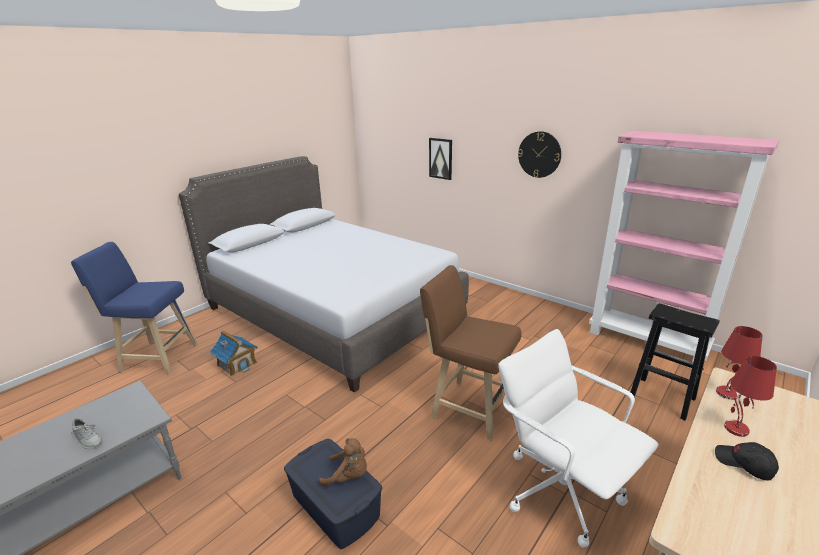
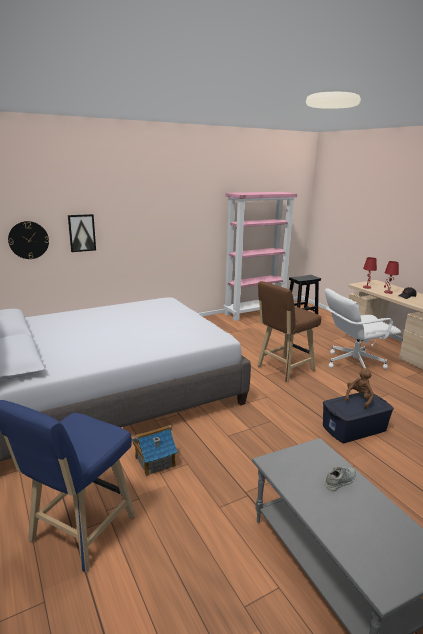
camera: 70 degrees left, 5 degrees down
(539, 154) = (170, 215): wall clock -> wall clock (28, 240)

